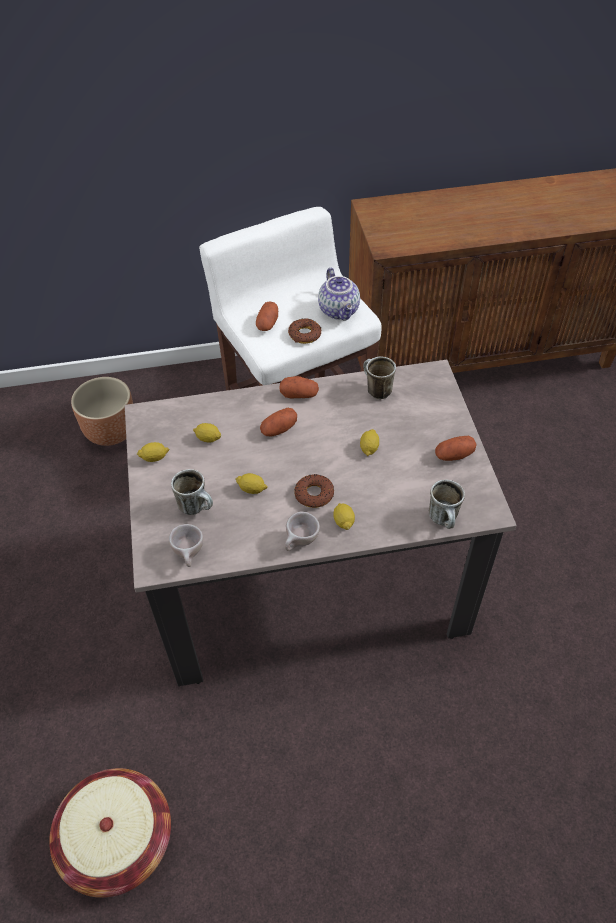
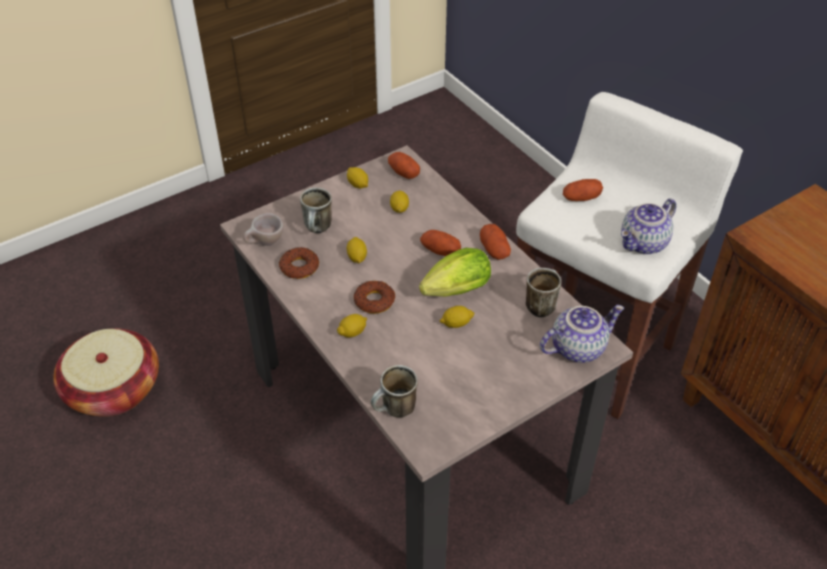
camera: 65 degrees right, 5 degrees down
(111, 431) = (494, 214): brown planter -> none
(300, 543) = (312, 309): beige cup -> none
(304, 334) = (586, 229): donut -> donut (299, 267)
(333, 438) = (453, 292): none -> lettuce
(429, 386) = (577, 347): none -> teapot
(454, 455) = (489, 396): potato -> potato (403, 172)

